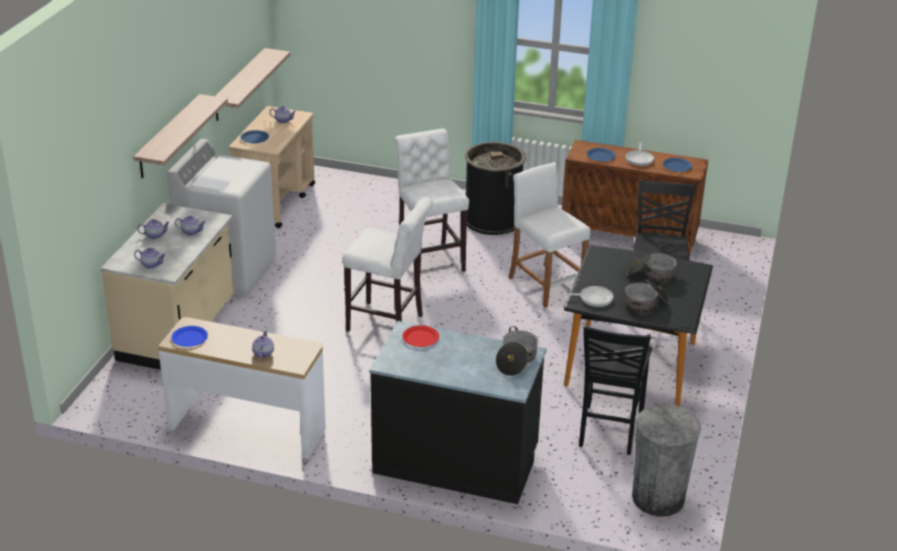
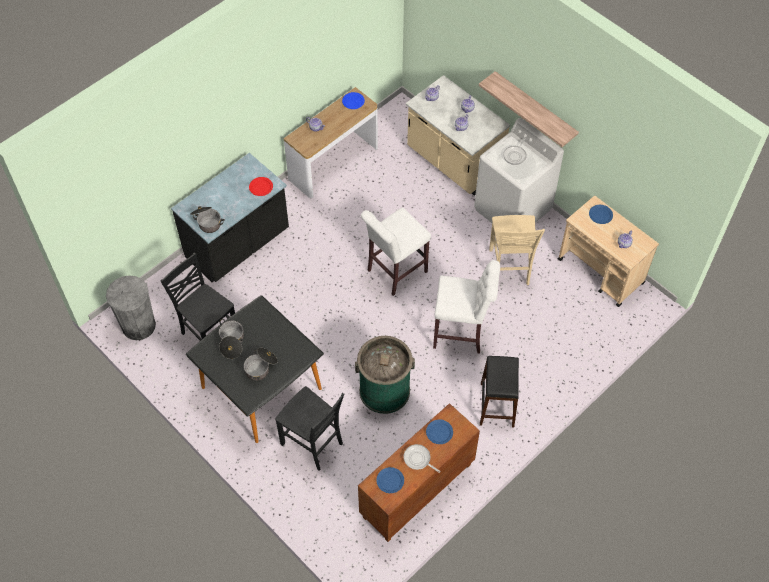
camera: 120 degrees right, 25 degrees up
(239, 85) = (632, 190): shelf -> none
(316, 253) = (509, 268): none -> beige chair
(492, 220) = (497, 404): black trash can -> black stool
(546, 285) = (384, 390): white stool -> green trash can
(593, 298) = (258, 316): frying pan -> frying pan (515, 155)

